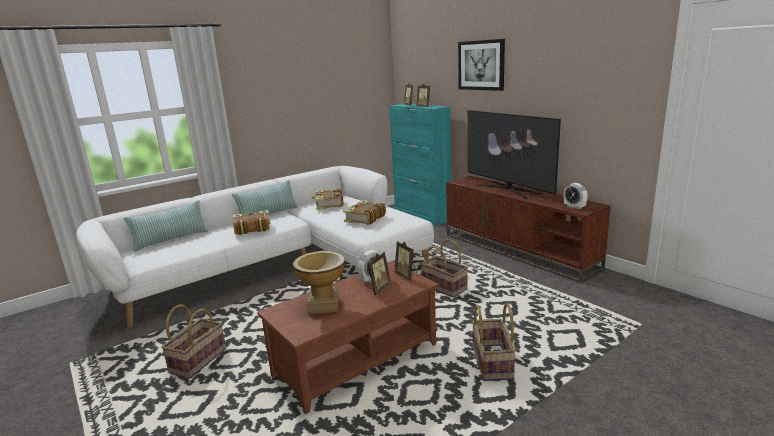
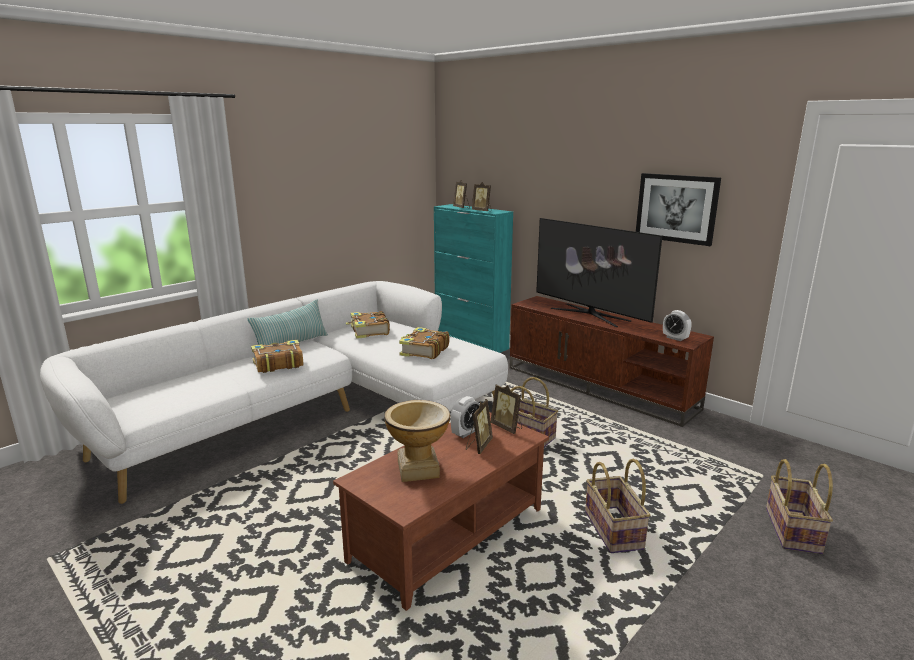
camera: 10 degrees left, 0 degrees up
(171, 240) = (168, 380): pillow -> none
(198, 360) = (236, 545): basket -> basket (791, 530)
(481, 65) = (556, 164): picture -> picture (676, 208)

